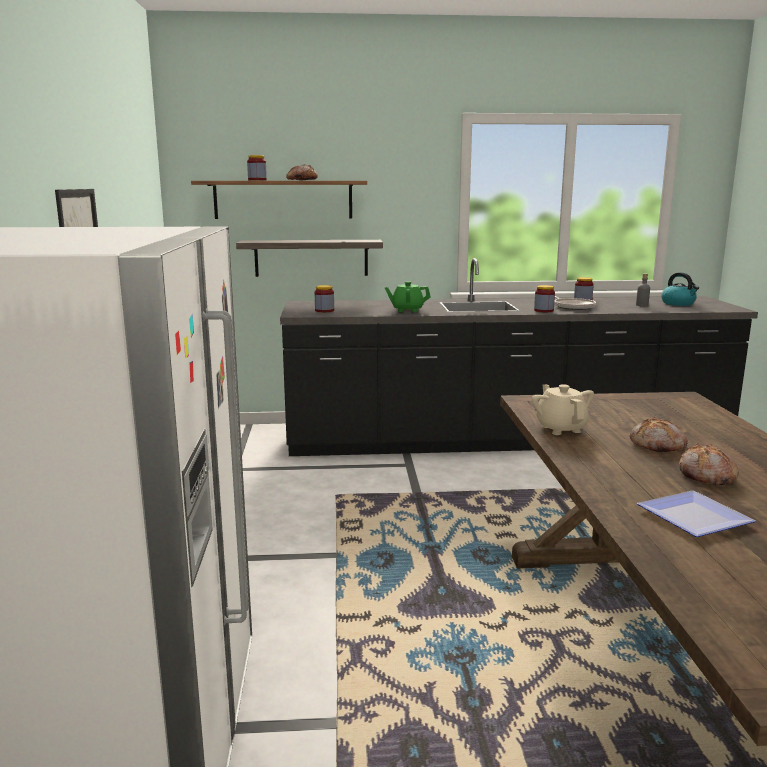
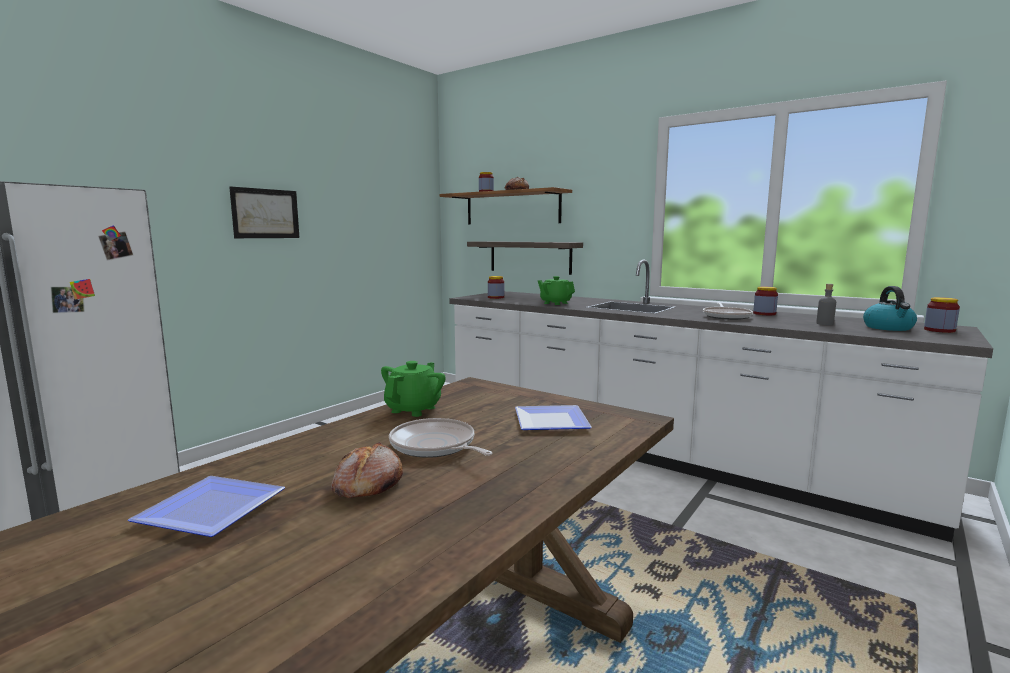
camera: 40 degrees right, 5 degrees down
(505, 441) = (656, 454): black counter -> white counter
(543, 310) = (679, 315): jar -> jar (939, 330)
(561, 428) = (413, 409): beige teapot -> green teapot
(658, 412) = (554, 422): none -> plate
(658, 445) = (435, 446): bread -> frying pan

